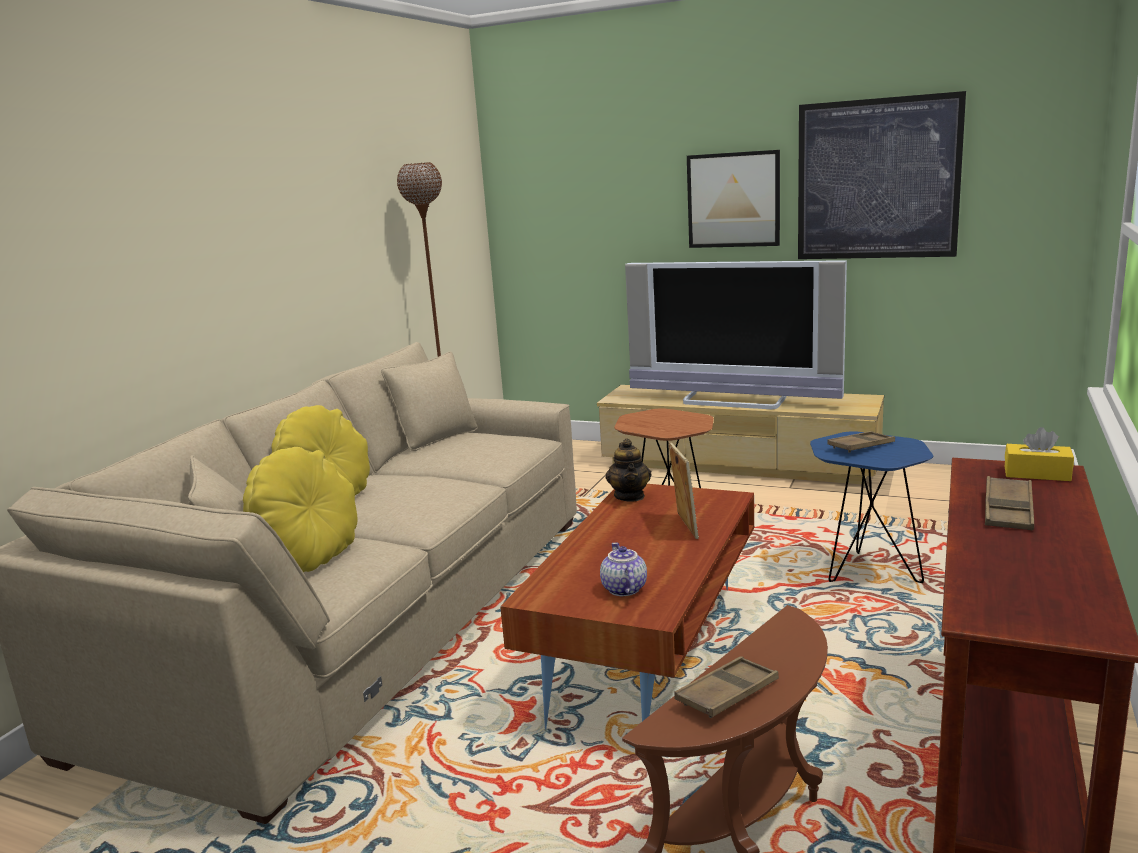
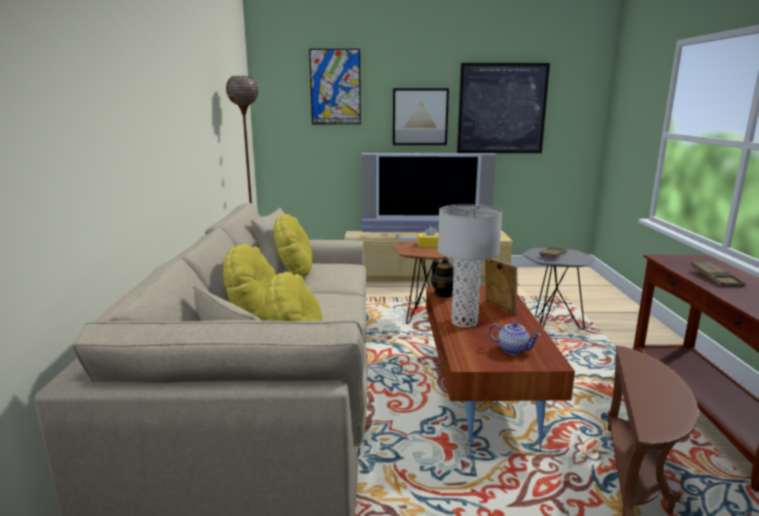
camera: 25 degrees left, 0 degrees up
(440, 448) = (295, 273): none -> yellow pillow
(600, 159) = (335, 87): none -> picture
(605, 540) = (464, 322): none -> white table lamp
(623, 589) = (513, 349): teapot -> teapot turned 150 degrees clockwise
(727, 694) = (657, 402): brown tray -> none
(865, 572) = (550, 327): blue side table -> grey side table
(1037, 474) = (695, 259): yellow tissue box -> yellow tissue box (429, 245)

